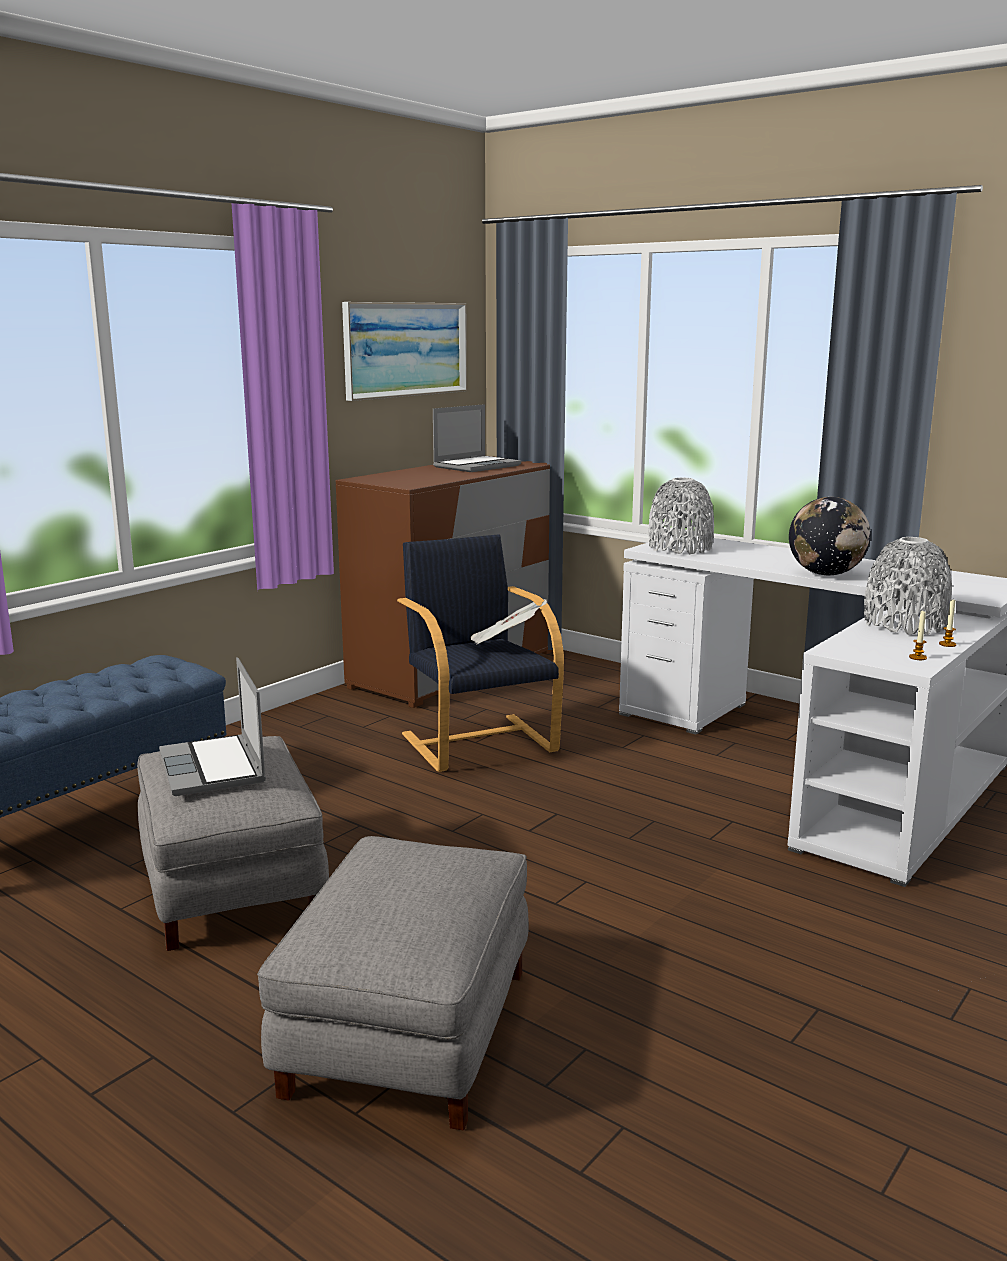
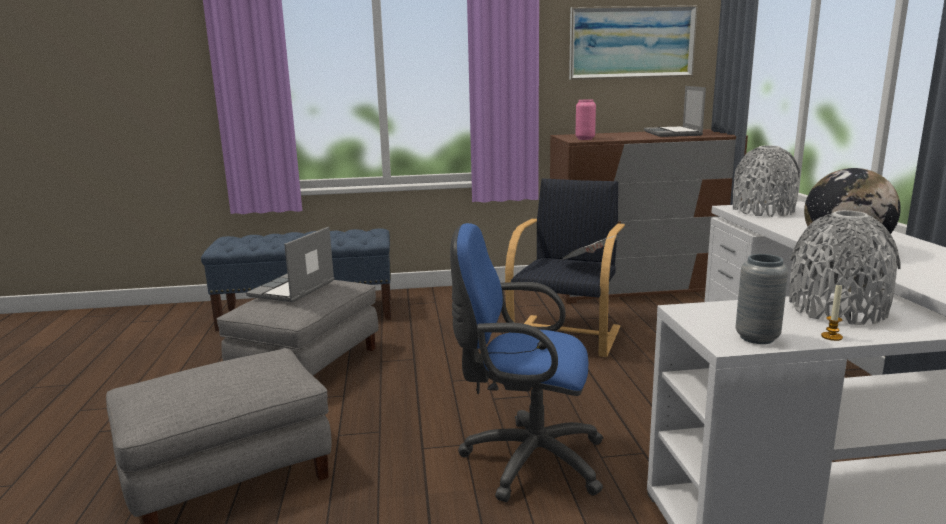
camera: 45 degrees right, 0 degrees up
(409, 482) = (585, 139): none -> pink vase
(477, 466) = (673, 133): laptop -> laptop turned 90 degrees clockwise
(661, 869) = (526, 460): none -> blue office chair
(917, 657) = (757, 338): candle -> grey vase

